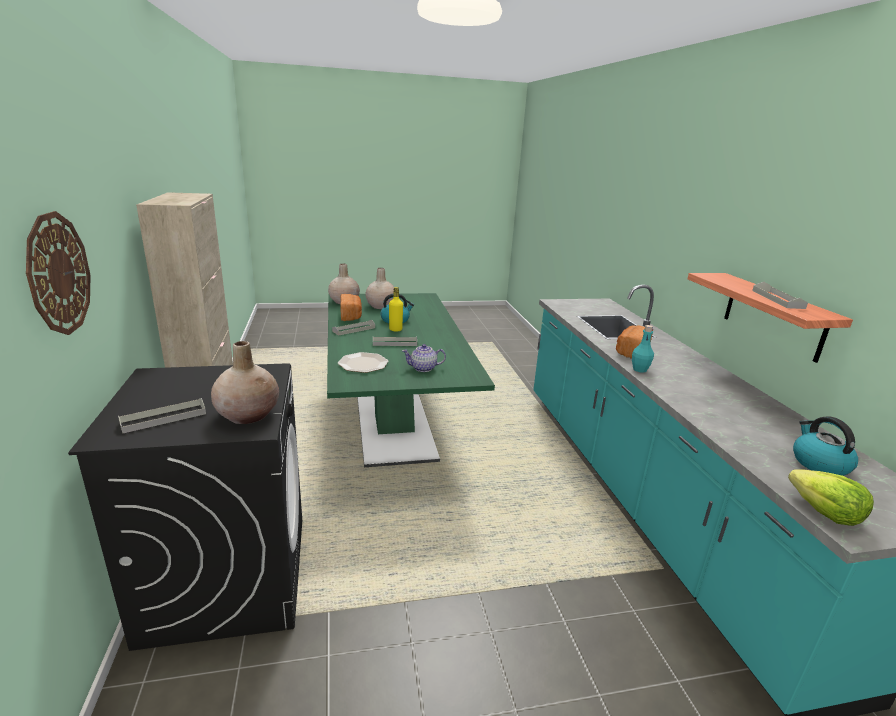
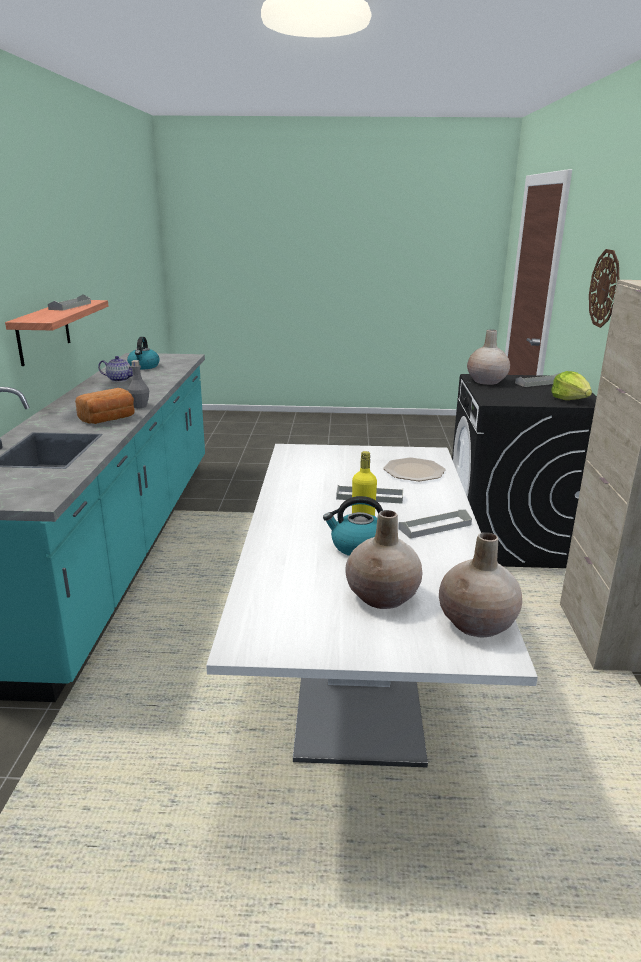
camera: 165 degrees left, 0 degrees up
(351, 316) = (447, 564): bread -> none
(394, 425) = (358, 674): green dining table -> white dining table
(423, 368) = (342, 462): teapot -> teapot (119, 379)
(639, 369) = (140, 406): turquoise bottle -> grey bottle
(825, 512) = (187, 359): lettuce -> lettuce (570, 399)

